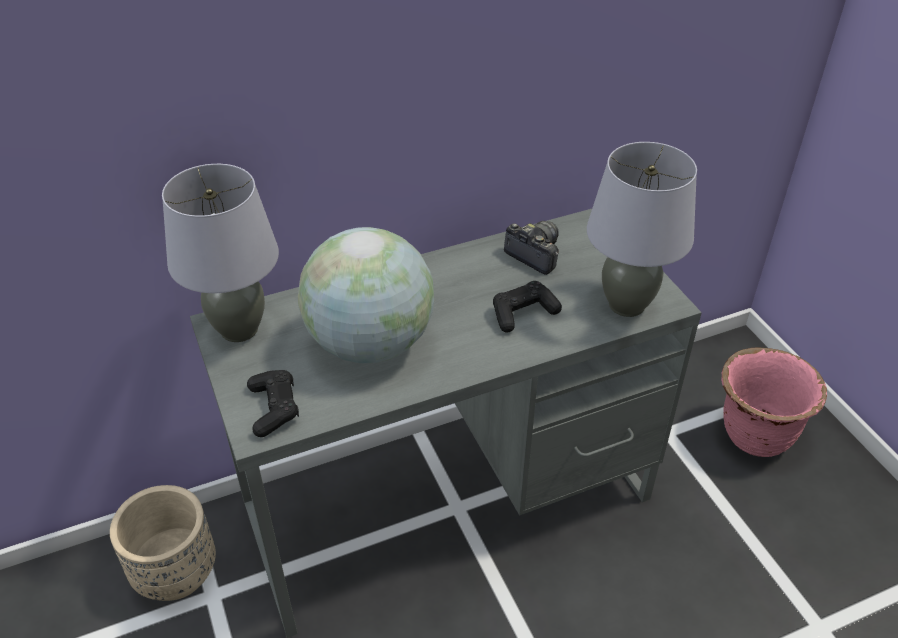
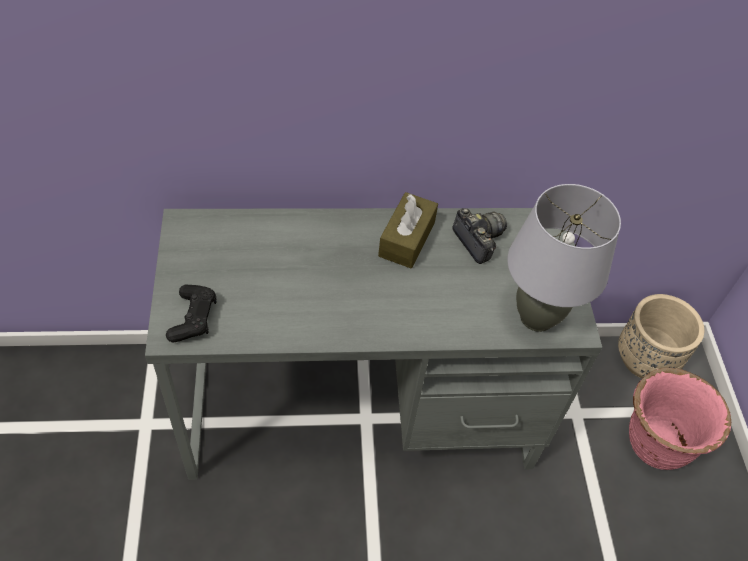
camera: 15 degrees right, 10 degrees up
(176, 573) = (125, 395): beige planter -> beige planter (644, 360)
(239, 330) = (196, 235): grey table lamp -> none
(370, 344) = (296, 283): globe -> none
(463, 273) = (406, 239): none -> brown tissue box
(523, 313) = (440, 296): black game controller -> none

